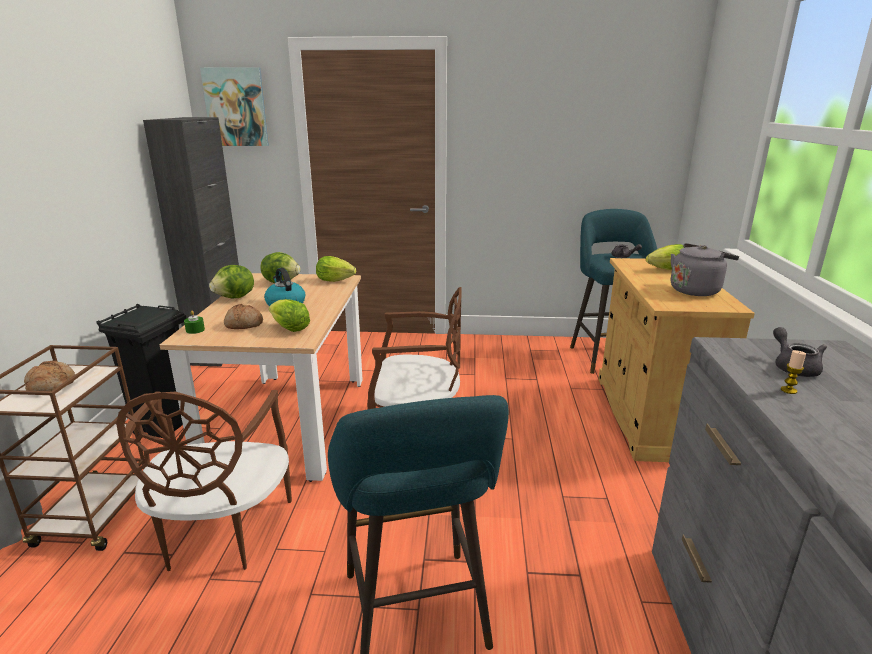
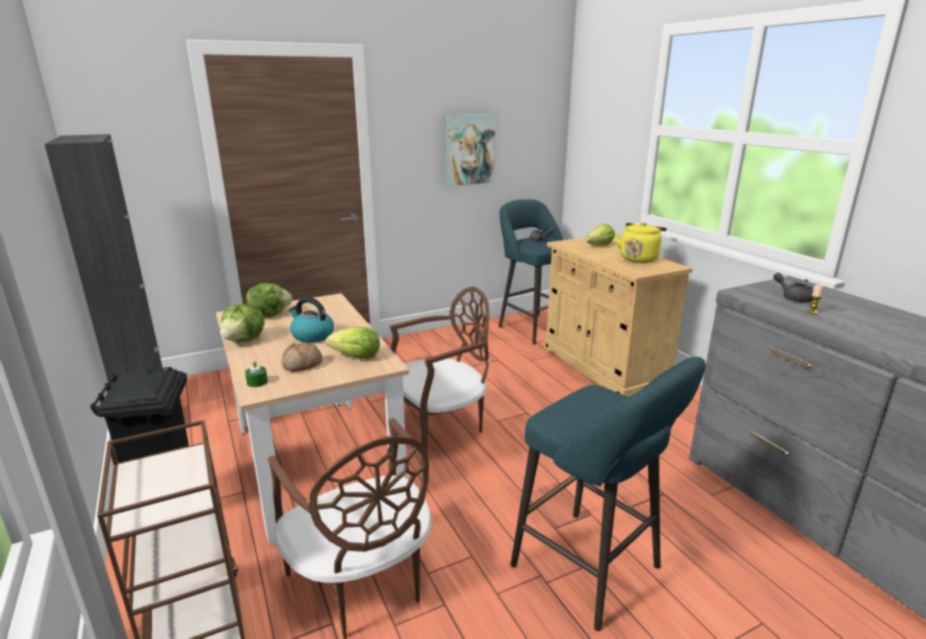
camera: 30 degrees left, 0 degrees up
(51, 385) = (154, 485): bread -> none
(236, 107) = (122, 121): picture -> picture (468, 149)
(334, 280) = (324, 303): lettuce -> none
(696, 290) = (639, 258): grey kettle -> yellow kettle

